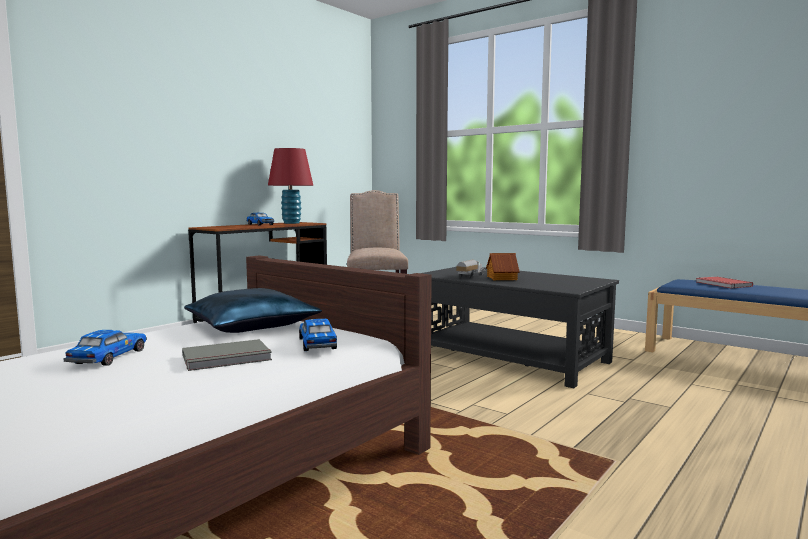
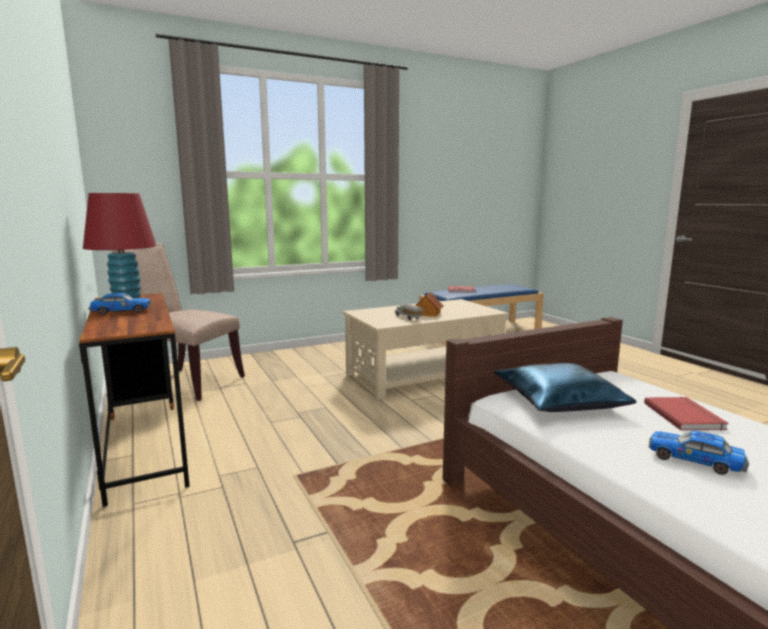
camera: 65 degrees left, 5 degrees up
(227, 359) = (685, 416): grey book -> red book
(317, 344) = (635, 387): toy car -> none
(509, 357) = (422, 375): black coffee table -> beige coffee table

